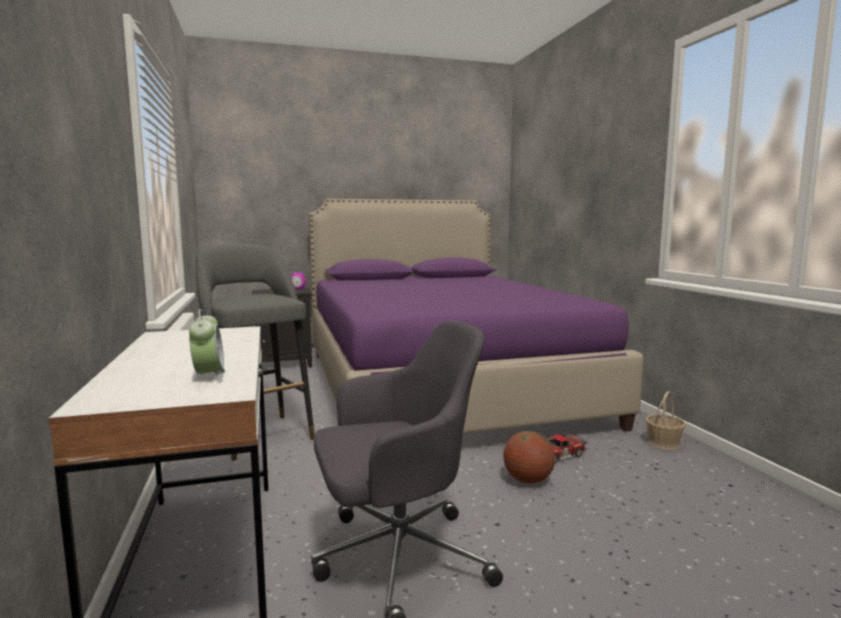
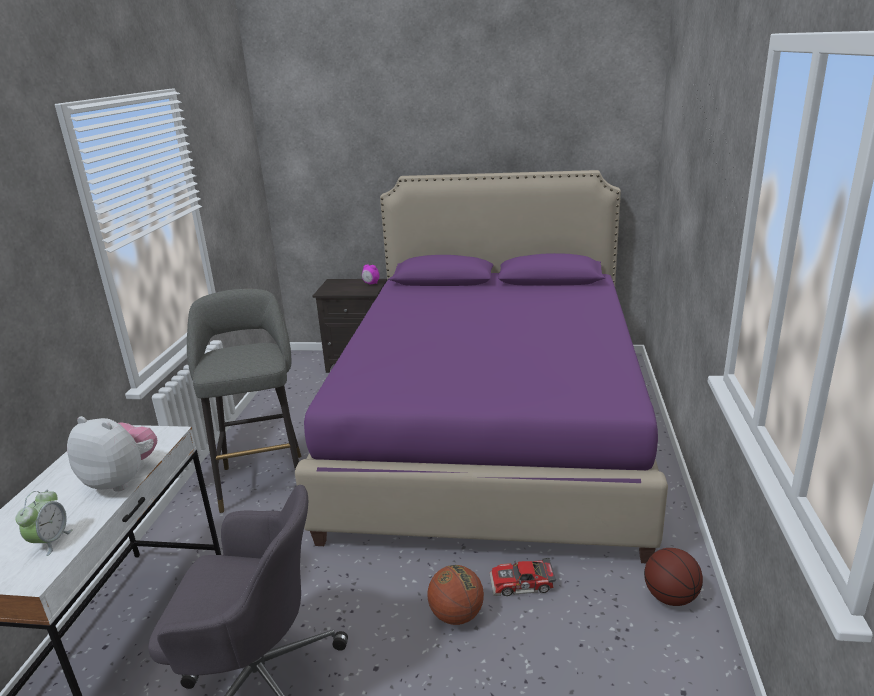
camera: 25 degrees right, 15 degrees up
(234, 348) = (122, 480): none -> plush toy
(663, 443) = (670, 597): basket -> basketball

